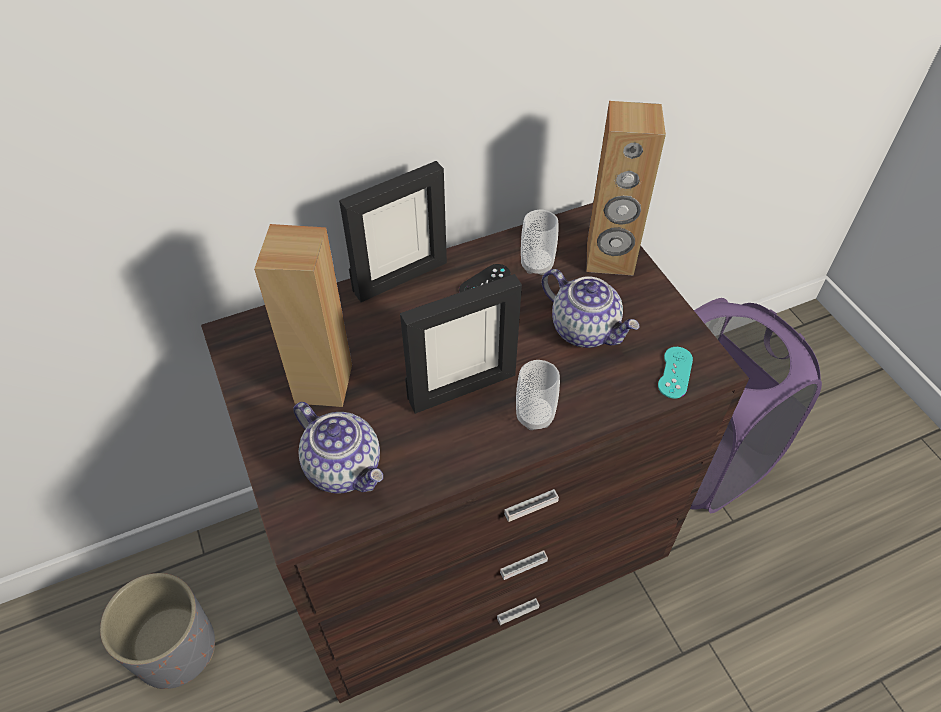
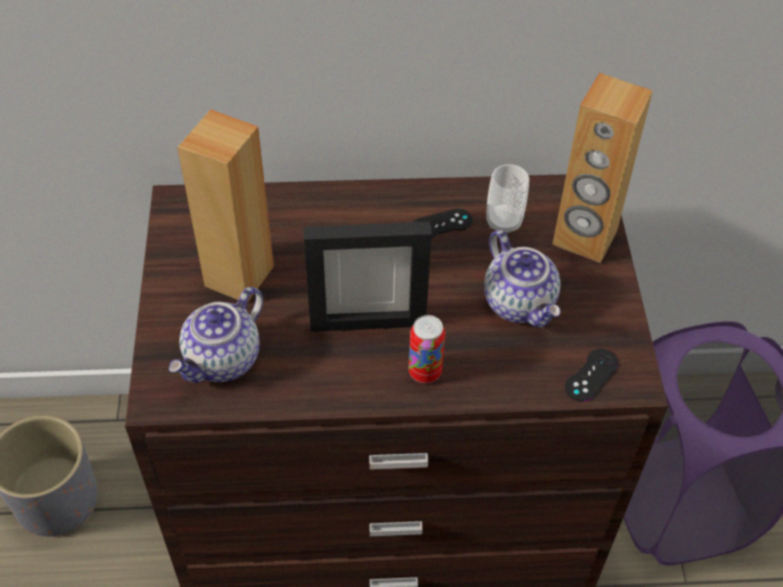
camera: 20 degrees right, 0 degrees up
(345, 467) = (223, 360): teapot -> teapot turned 60 degrees clockwise
(400, 277) = (359, 194): picture frame -> none
(534, 416) = (425, 372): cup -> can
(675, 372) = (591, 375): turquoise game controller -> black game controller

